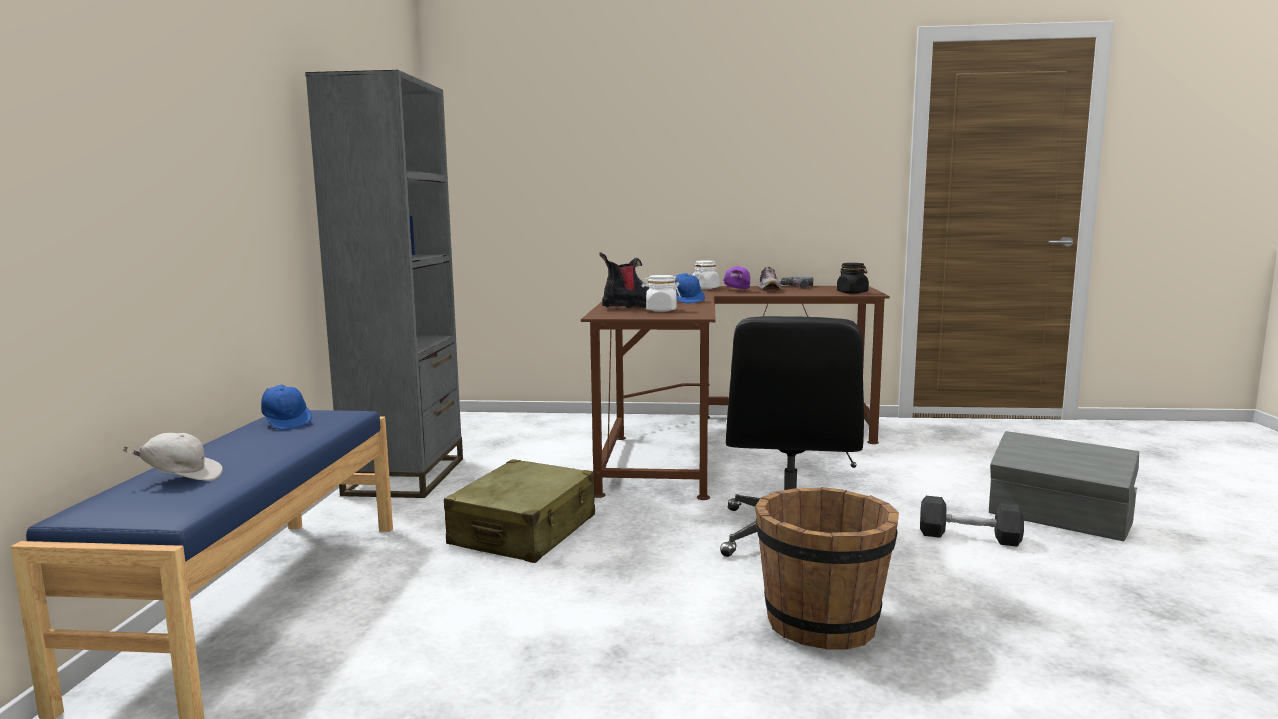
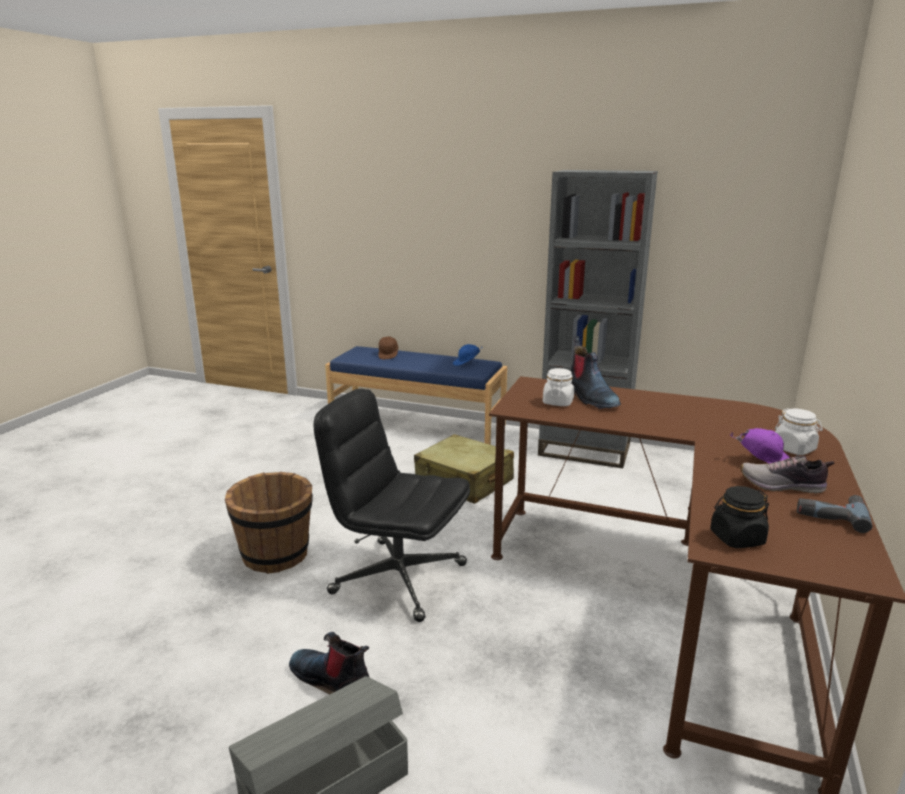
camera: 105 degrees right, 10 degrees up
(182, 478) = (388, 355): white cap -> brown cap
(687, 301) = (636, 421): blue cap -> none
(969, 537) = (332, 680): grey dumbbell -> boot

